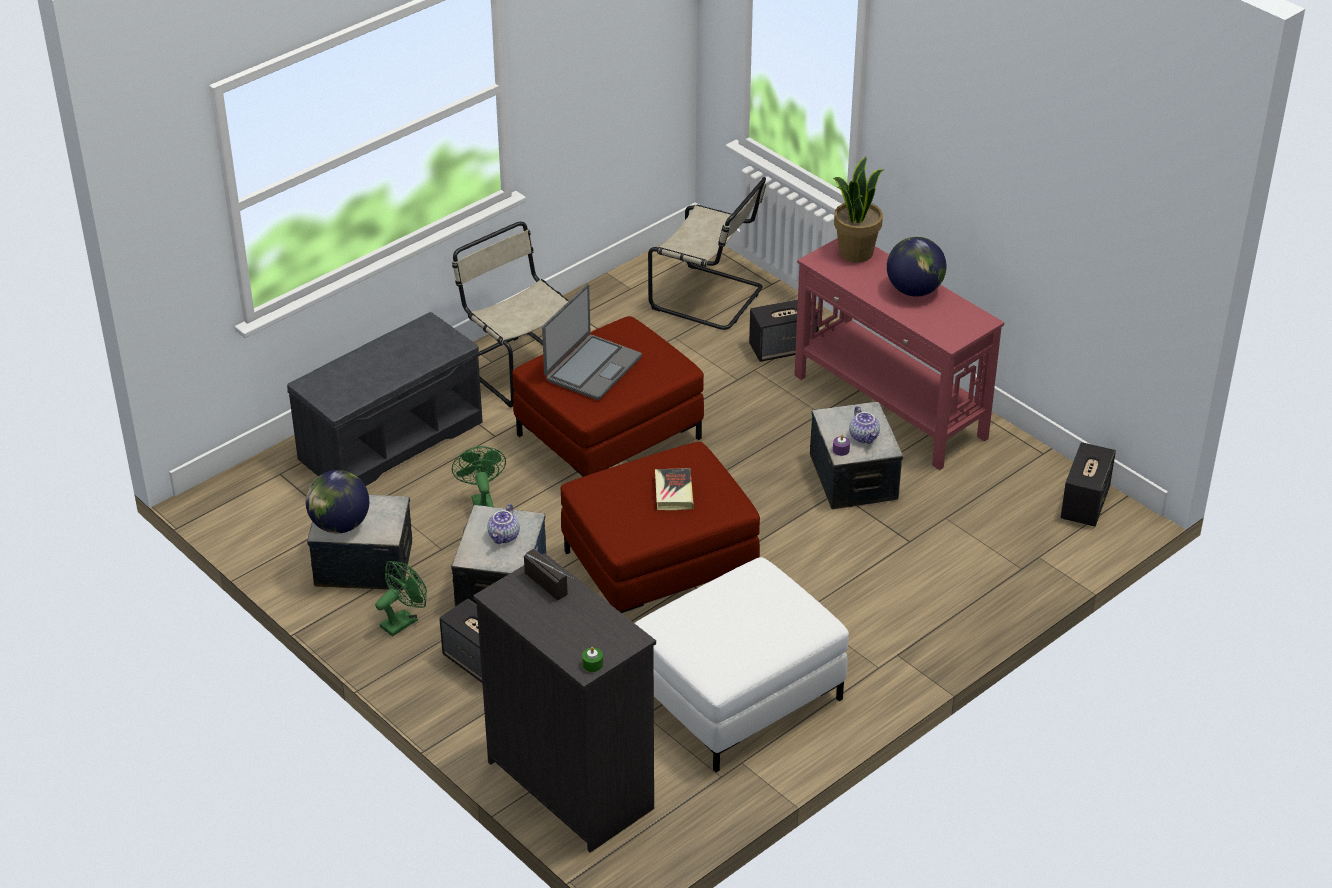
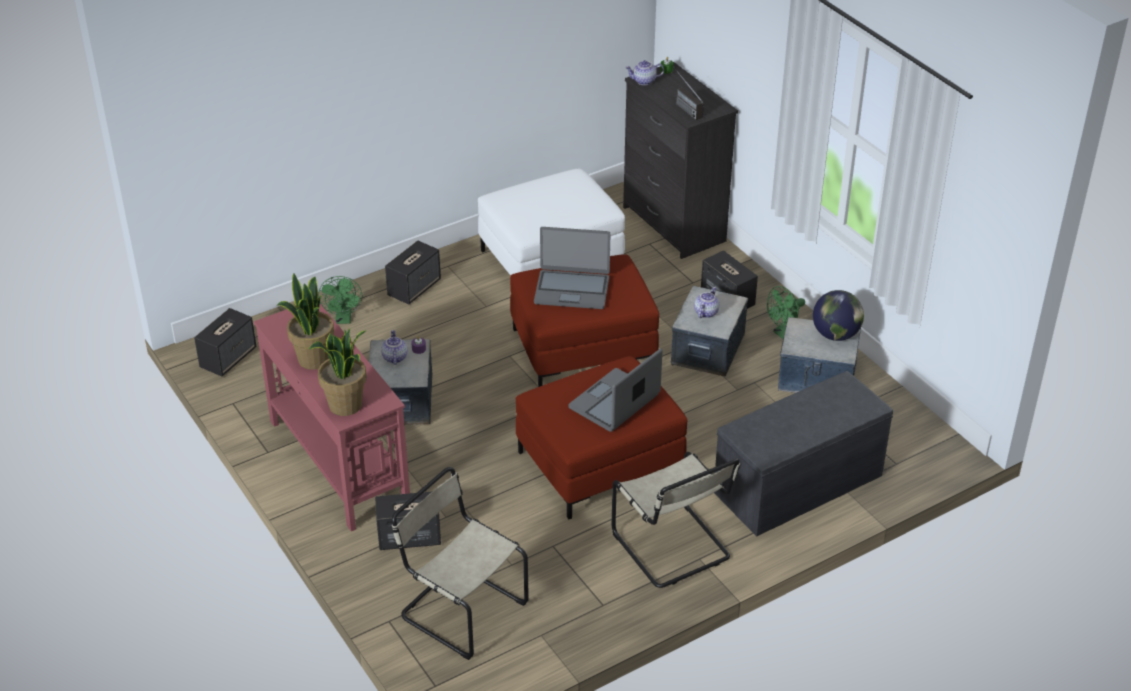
camera: 170 degrees left, 0 degrees up
(481, 502) = (719, 417): green fan -> green fan (343, 319)
(624, 635) = (644, 81): none -> teapot
(673, 492) = (572, 290): book -> laptop
(908, 627) = (414, 288): none -> speaker
(914, 290) = (313, 359): globe -> potted plant

